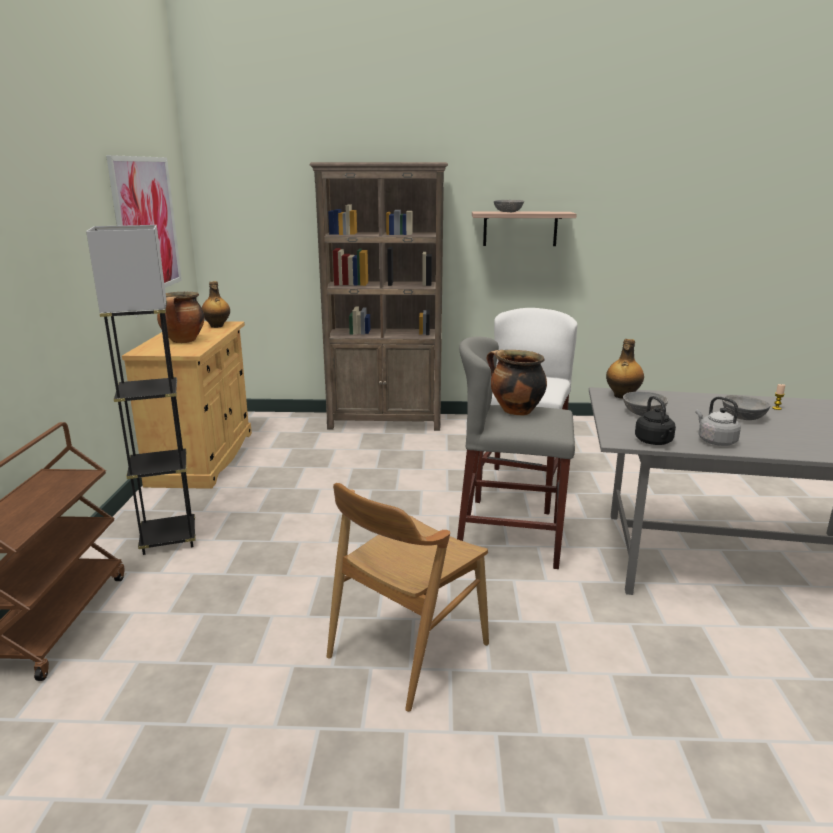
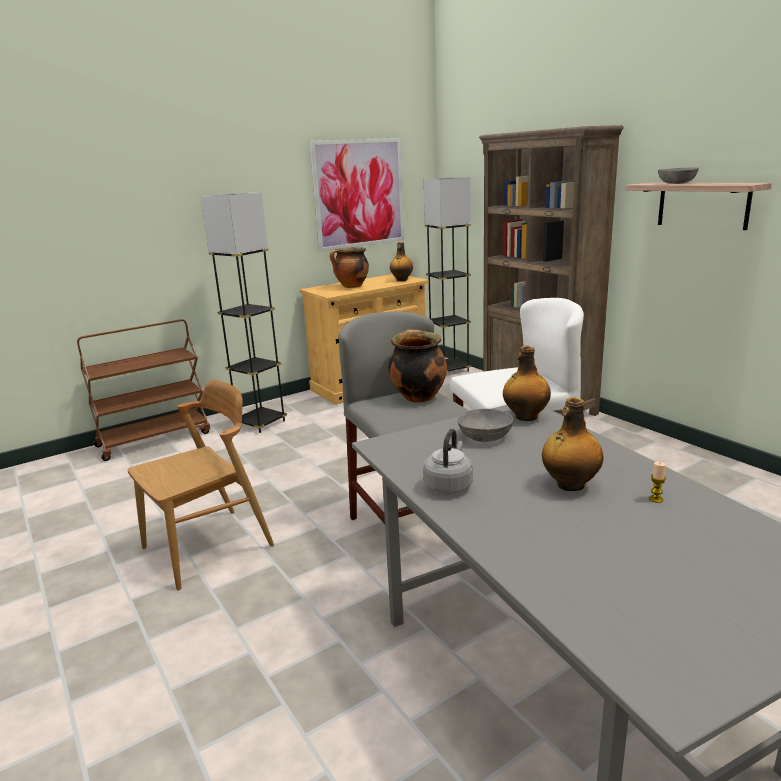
camera: 55 degrees right, 0 degrees up
(252, 420) = (449, 370): none -> grey floor lamp
(407, 650) = (208, 547): brown chair -> brown chair turned 135 degrees clockwise
(654, 442) = (398, 459): black kettle -> none
(742, 417) = (569, 485): grey bowl -> bottle

